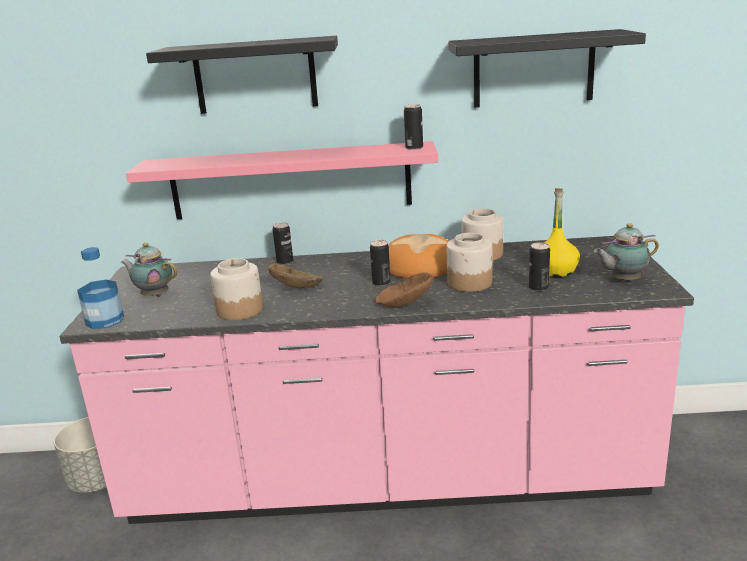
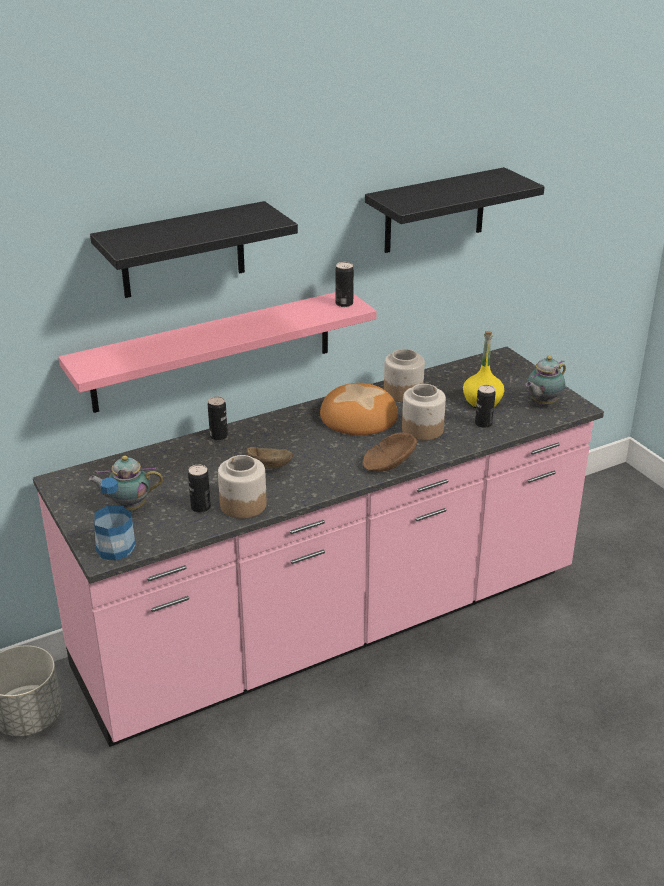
camera: 30 degrees left, 10 degrees up
(381, 282) = (343, 444): can -> can (200, 507)

